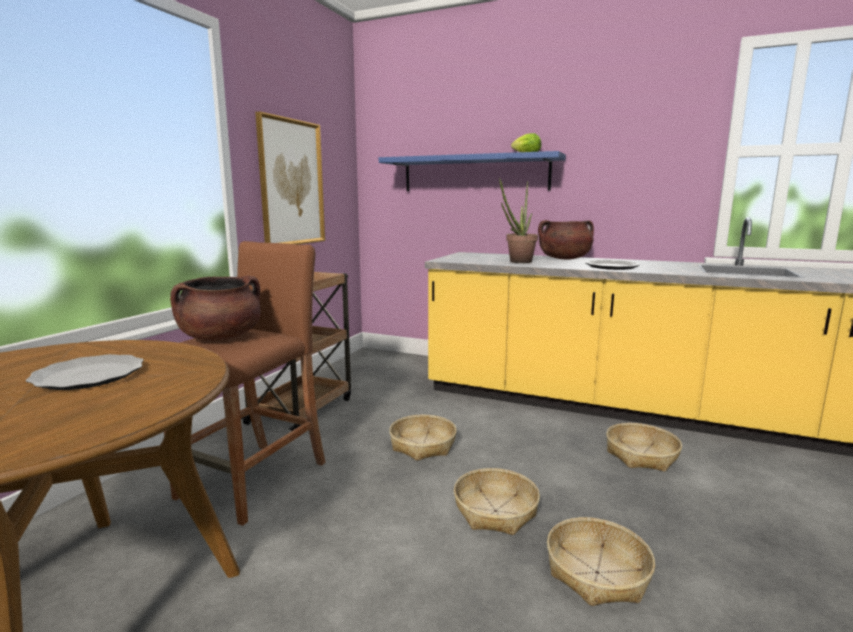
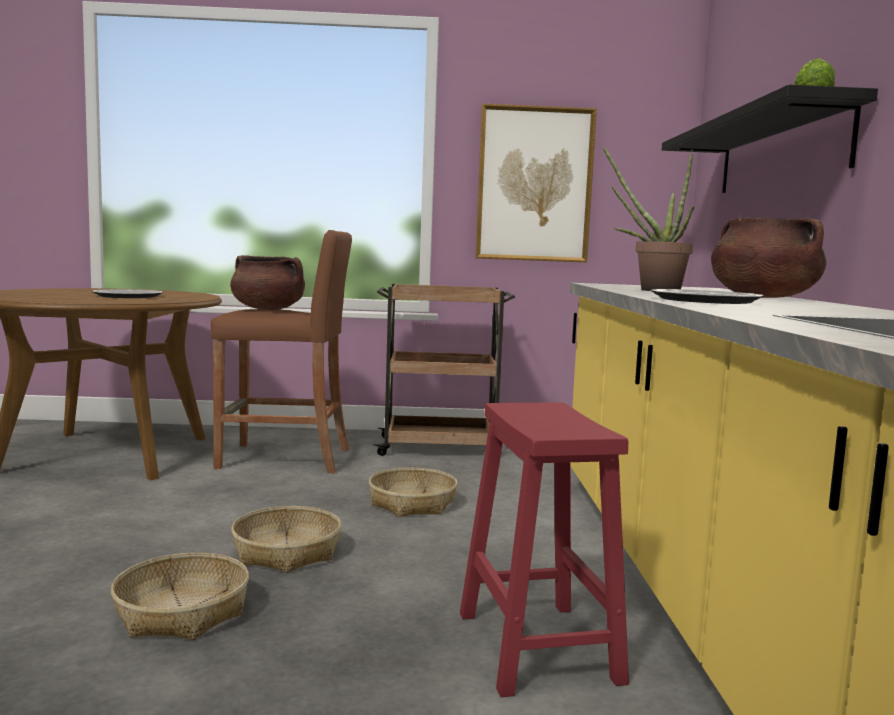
camera: 65 degrees right, 5 degrees down
(475, 174) = (780, 152): blue shelf -> black shelf
(641, 455) = (535, 645): basket -> red stool

